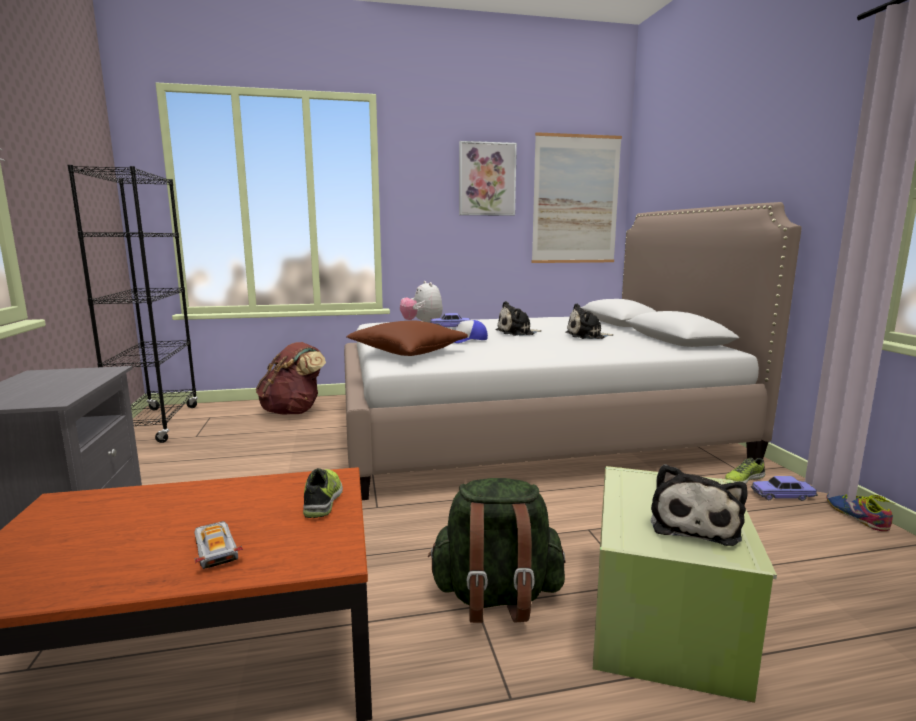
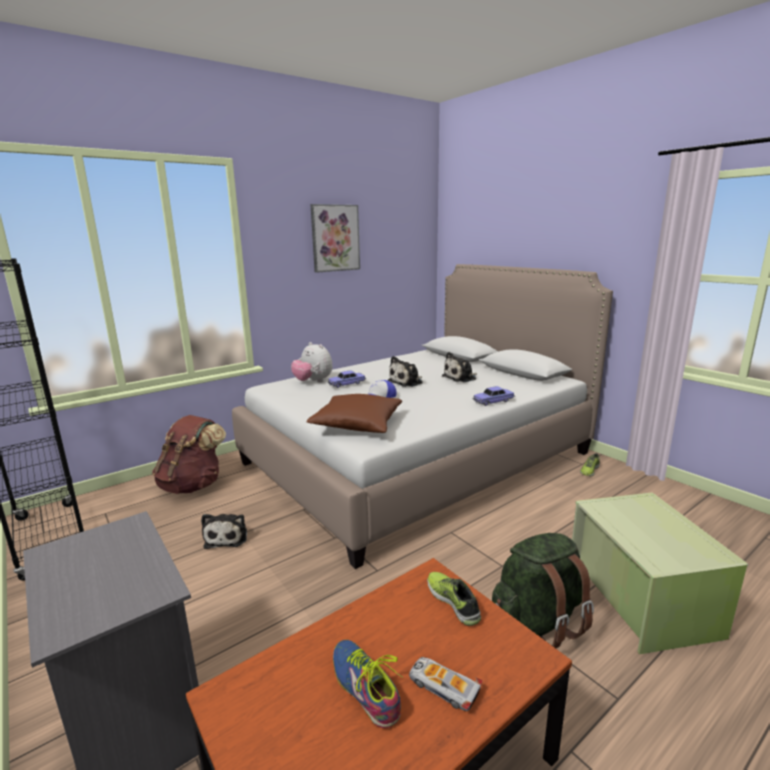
camera: 25 degrees left, 5 degrees up
(575, 200) = (402, 252): picture -> none
(694, 524) = (674, 537): plush toy -> plush toy (227, 537)
(782, 496) = (619, 478): toy car -> toy car (493, 401)
(856, 515) = (665, 483): shoe -> shoe (364, 687)

